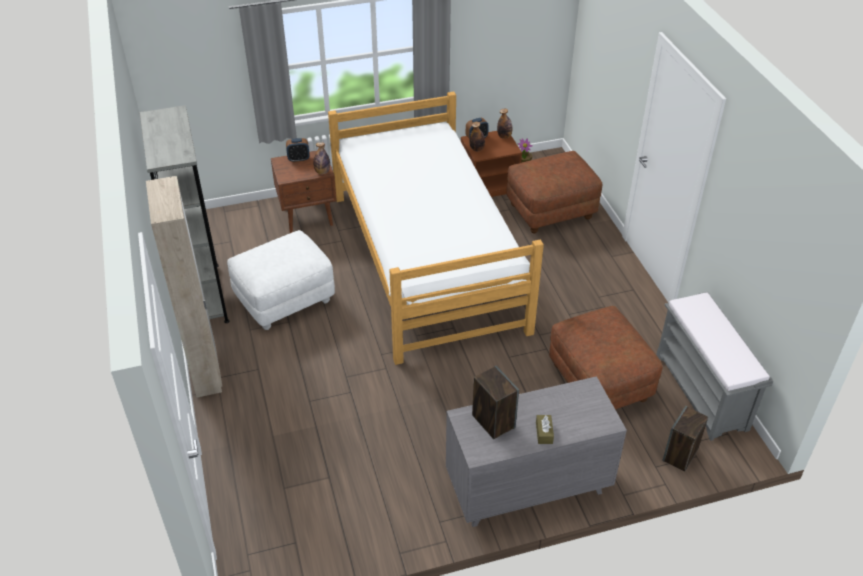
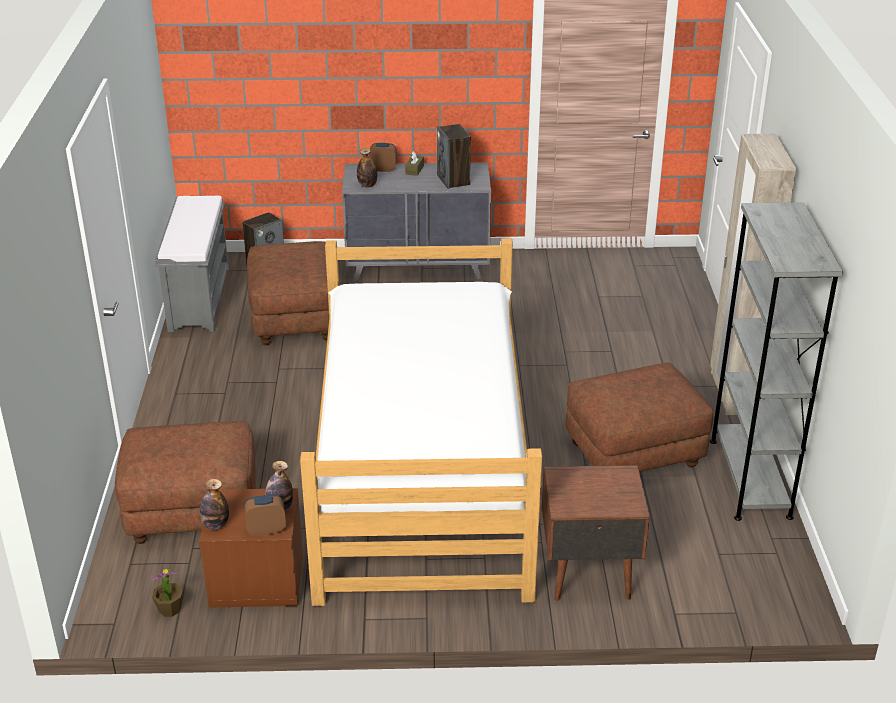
camera: 165 degrees left, 10 degrees down
(285, 300) = (633, 455): white ottoman -> brown ottoman
(298, 159) = (599, 505): alarm clock -> alarm clock (383, 169)
(322, 172) = (562, 474): bottle -> bottle (367, 185)

